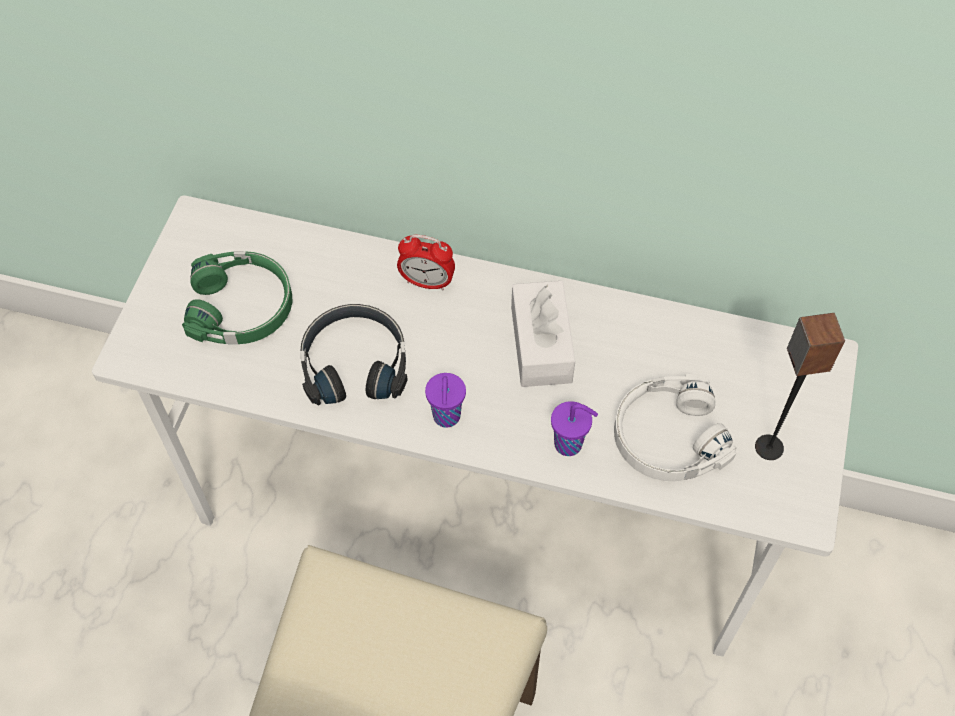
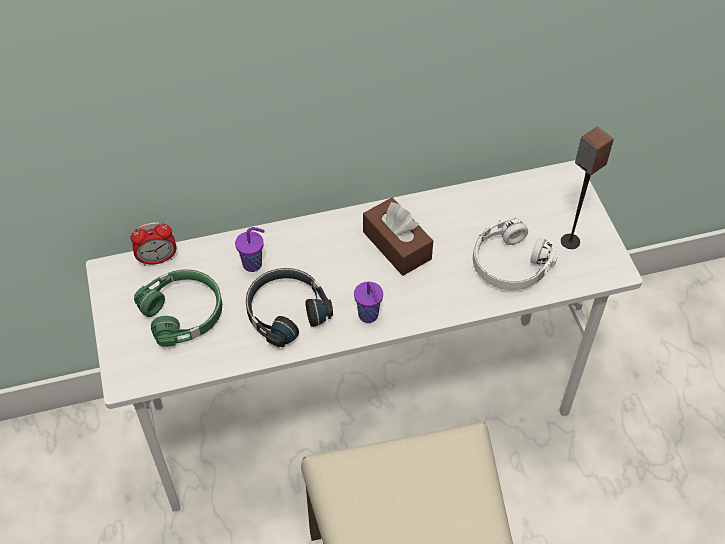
camera: 30 degrees left, 5 degrees down
(427, 282) = (298, 241): alarm clock -> alarm clock (157, 259)
(541, 344) = (397, 245): white tissue box -> brown tissue box
(570, 444) = (455, 295): purple cup -> purple cup (253, 264)

